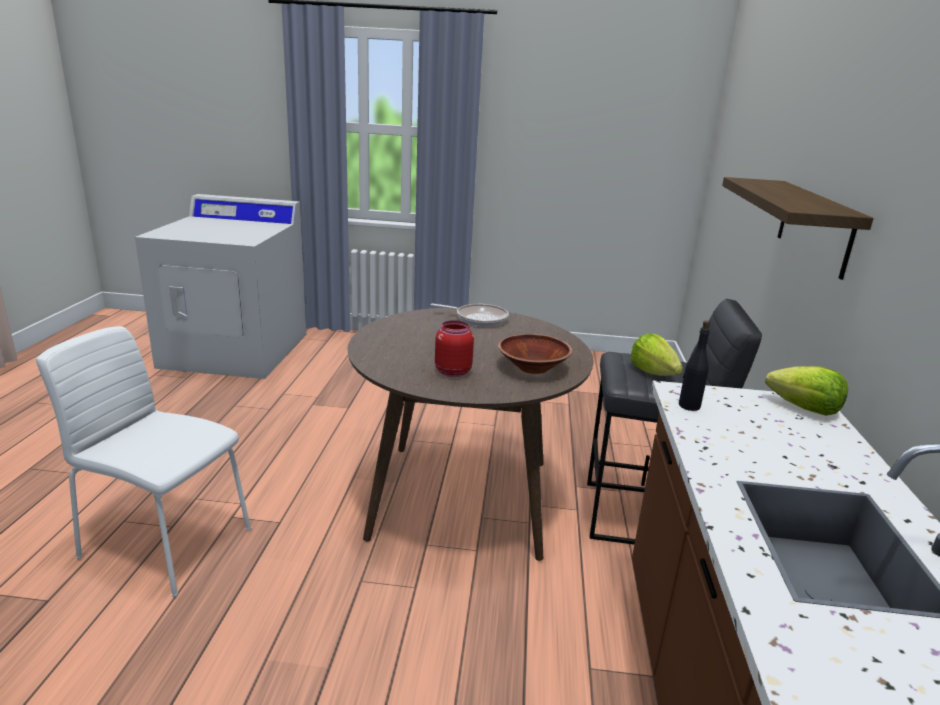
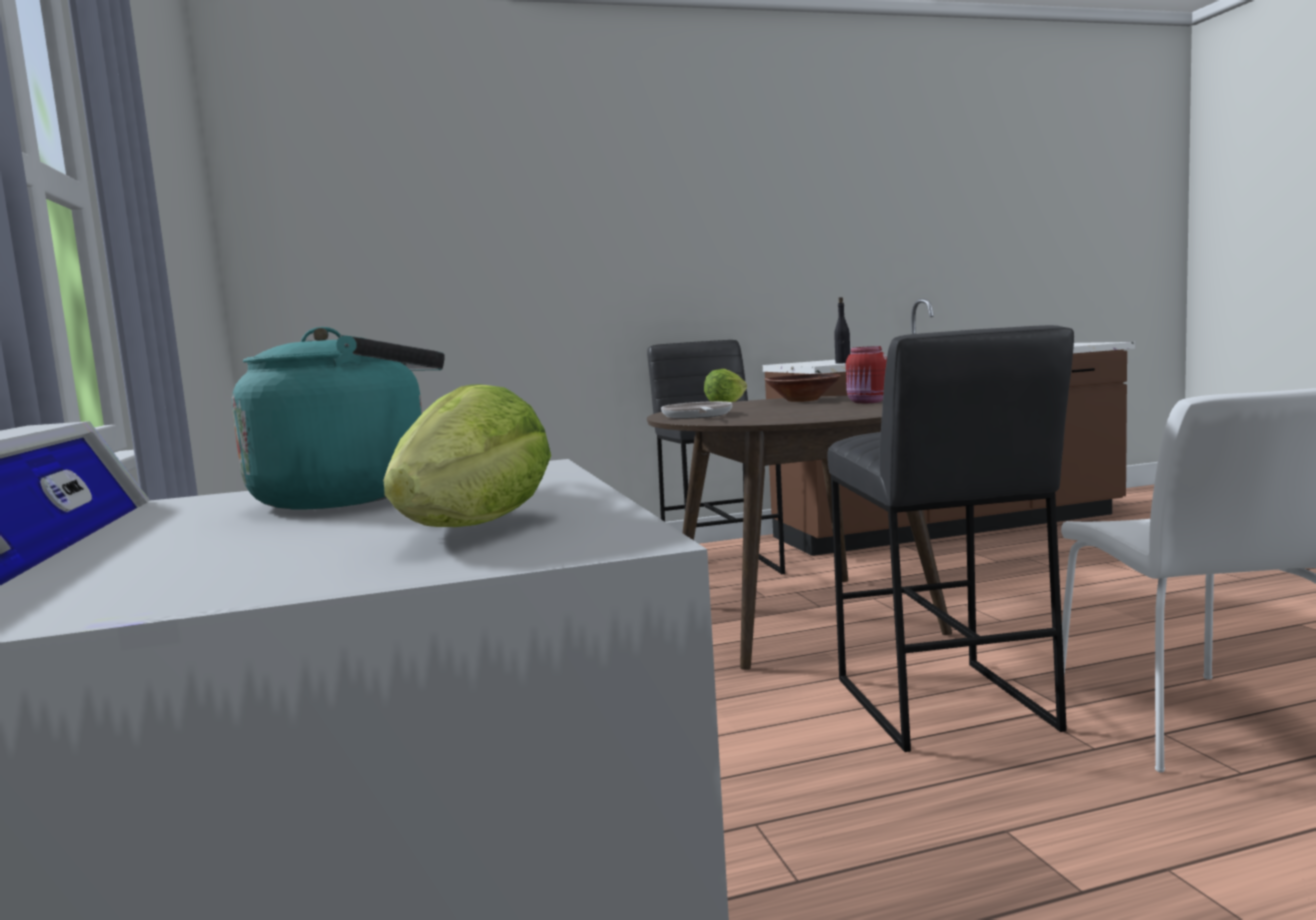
camera: 110 degrees left, 15 degrees down
(246, 231) = (354, 497): none -> turquoise kettle
(285, 484) = (944, 705): none -> grey stool
(804, 408) = (794, 363): lettuce -> lettuce (474, 527)
(814, 226) = (647, 274): shelf -> none

